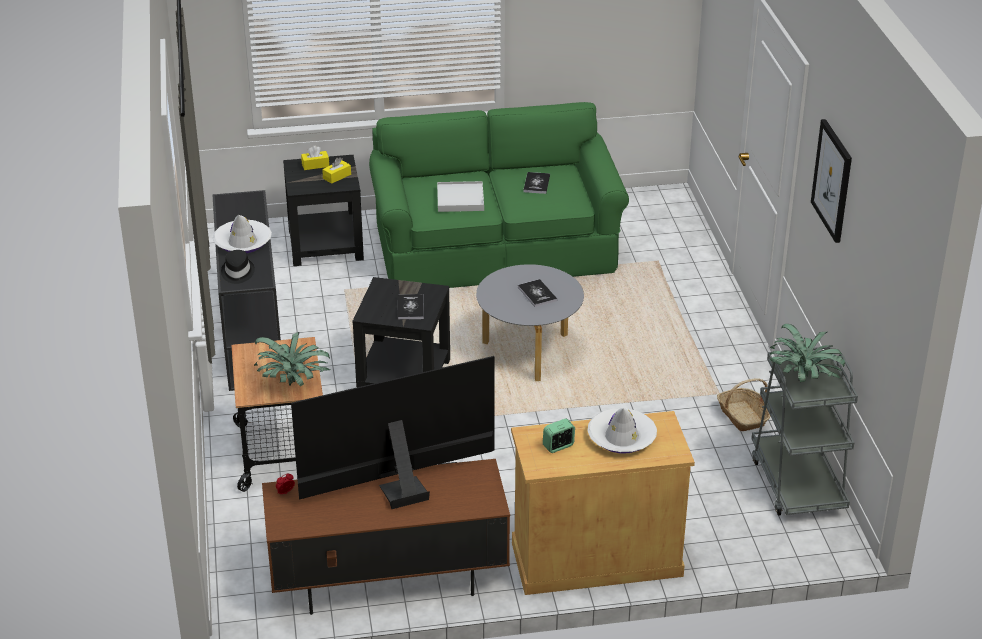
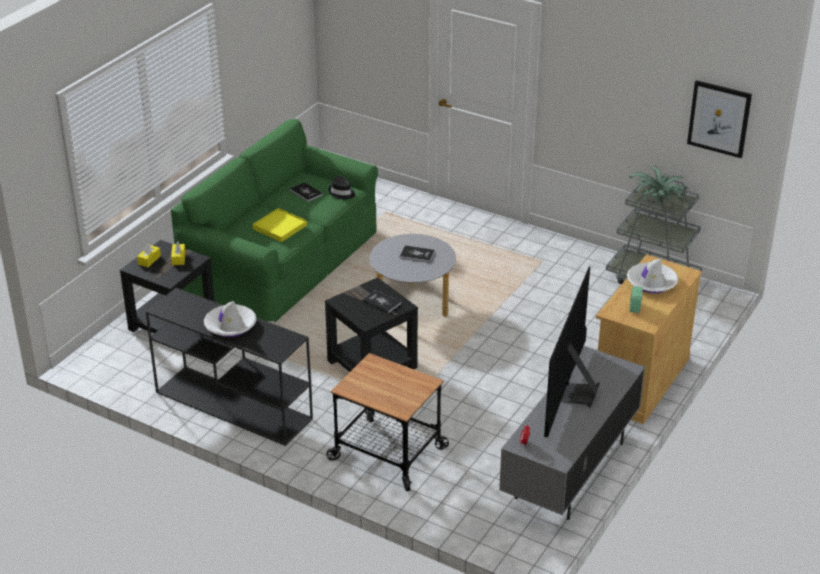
camera: 50 degrees left, 0 degrees up
(237, 272) = (266, 344): black hat -> black hat (341, 193)
(293, 383) = (412, 385): potted plant -> none
(387, 580) = (570, 471): brown tv stand -> grey tv stand
(460, 199) = (280, 227): white tray -> yellow tray
(742, 416) = (573, 264): basket -> none
(832, 180) = (609, 69): picture -> picture (719, 118)

